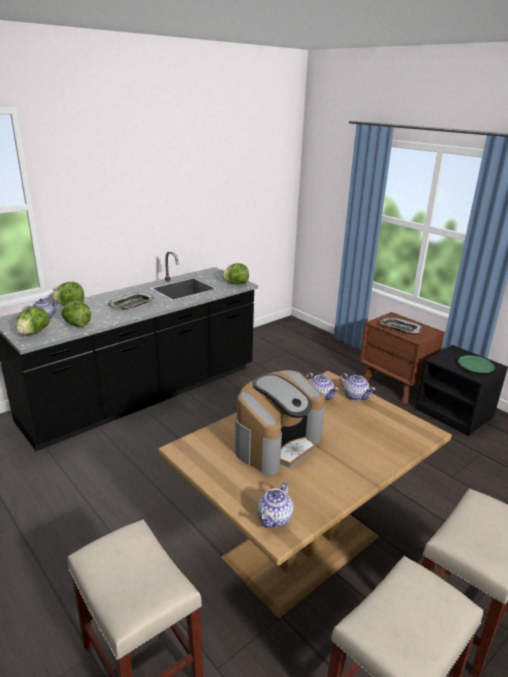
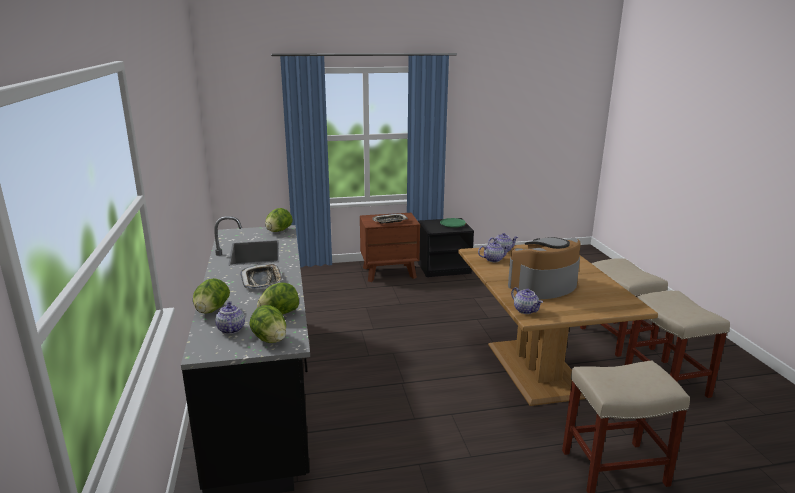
camera: 60 degrees left, 5 degrees down
(275, 519) = (622, 305): teapot -> teapot (526, 310)
(277, 443) = (543, 286): coffee machine -> coffee machine turned 105 degrees counterclockwise

